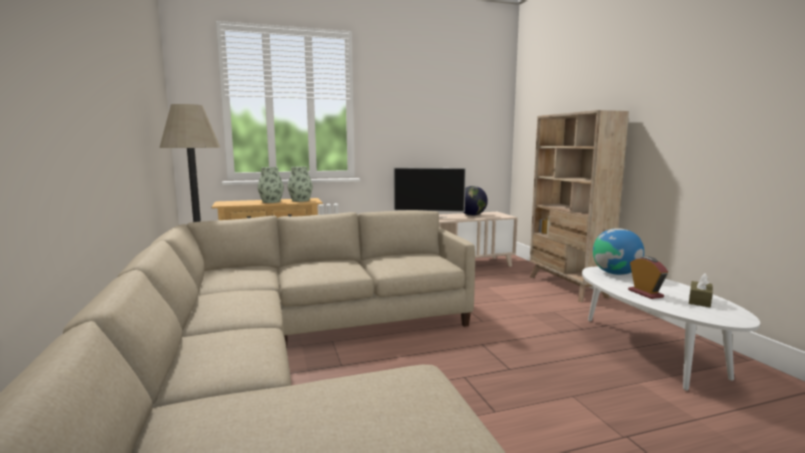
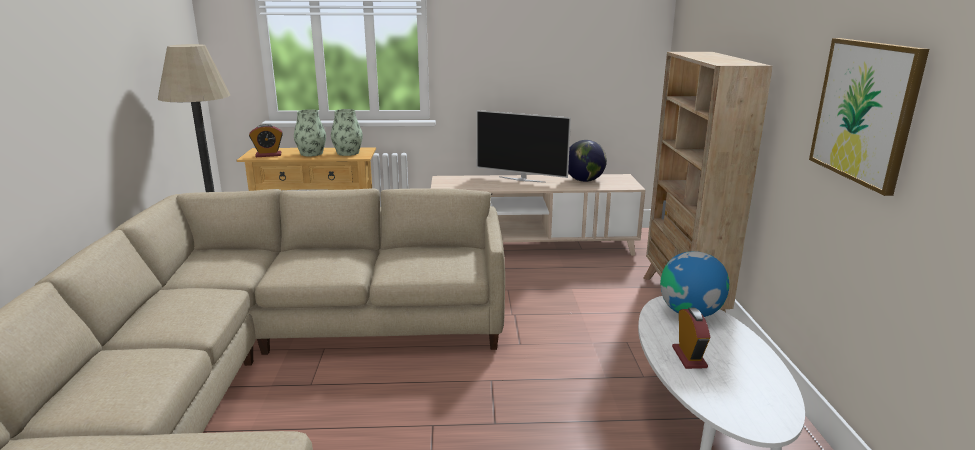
camera: 15 degrees right, 10 degrees up
(236, 203) = (268, 155): none -> alarm clock
(699, 300) = (753, 382): brown tissue box -> none
(723, 119) = (865, 112): none -> picture

